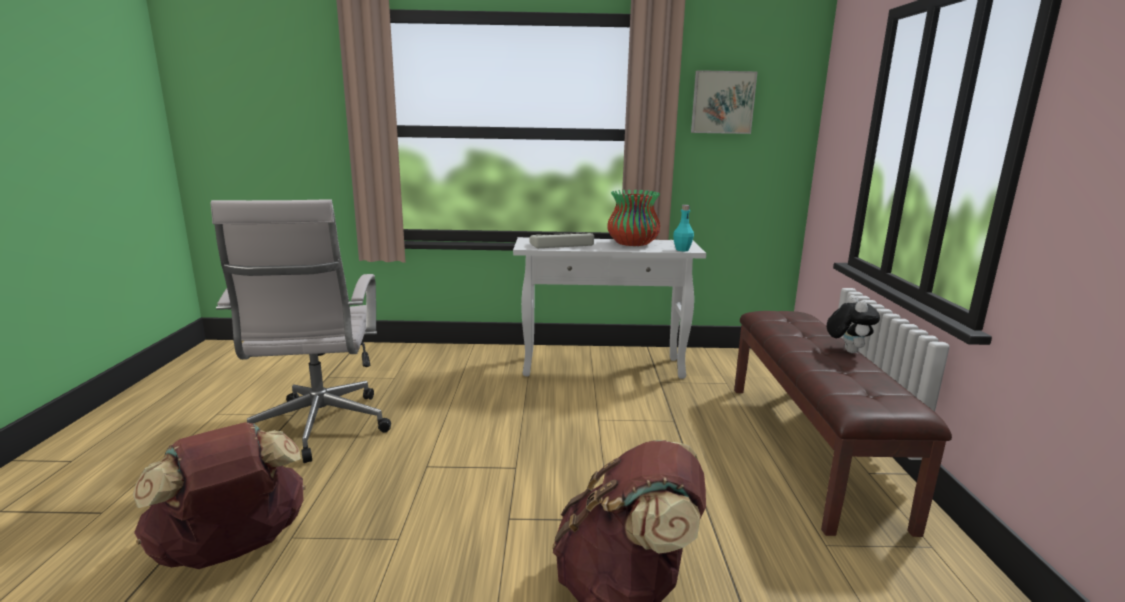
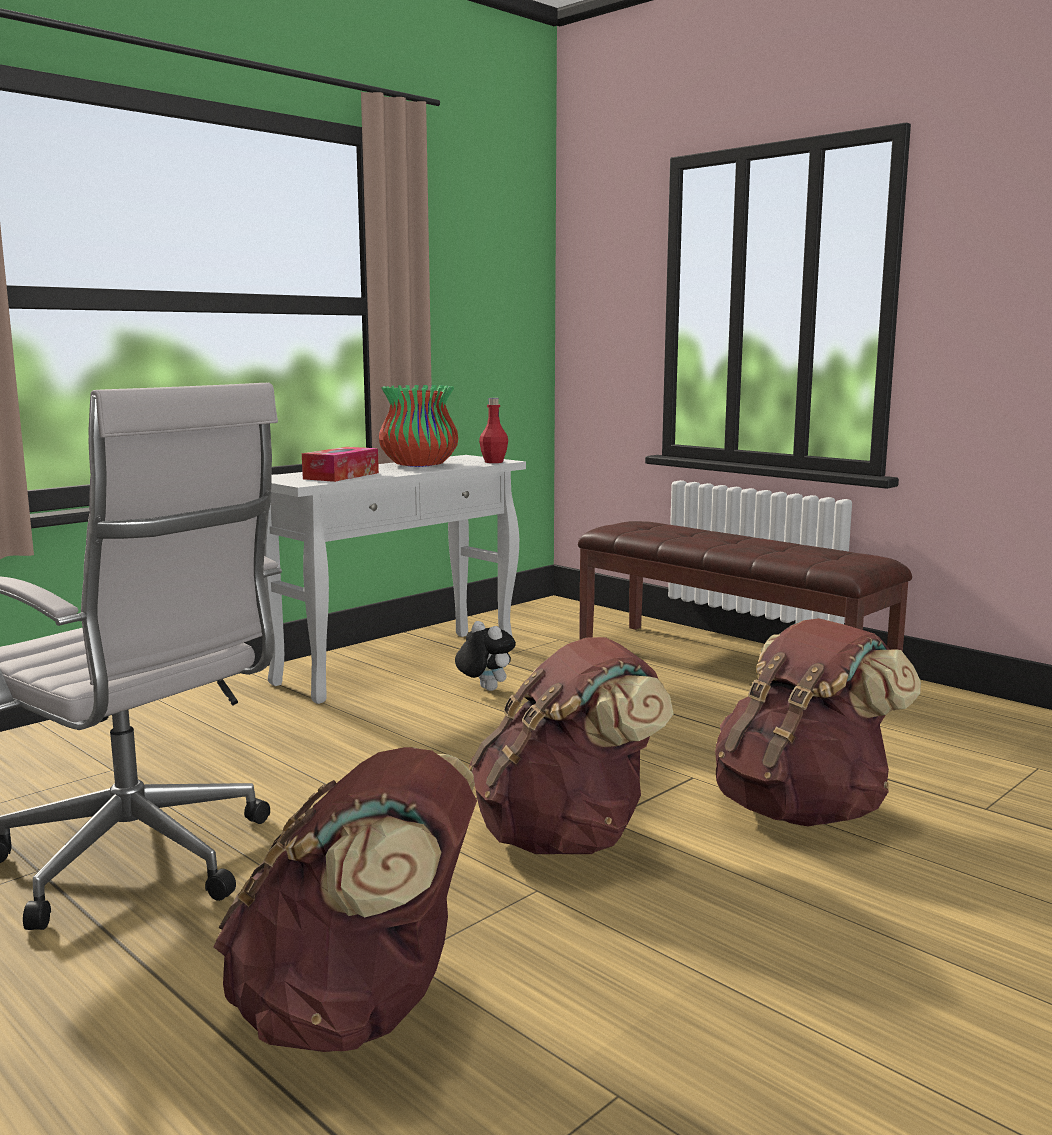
camera: 45 degrees left, 5 degrees down
(469, 517) = (567, 838): none -> brown backpack
(561, 245) = (341, 476): keyboard -> tissue box
(682, 250) = (494, 462): turquoise bottle -> red bottle
(722, 102) = (461, 262): picture -> none
(846, 350) = (746, 537): plush toy -> plush toy (484, 689)

